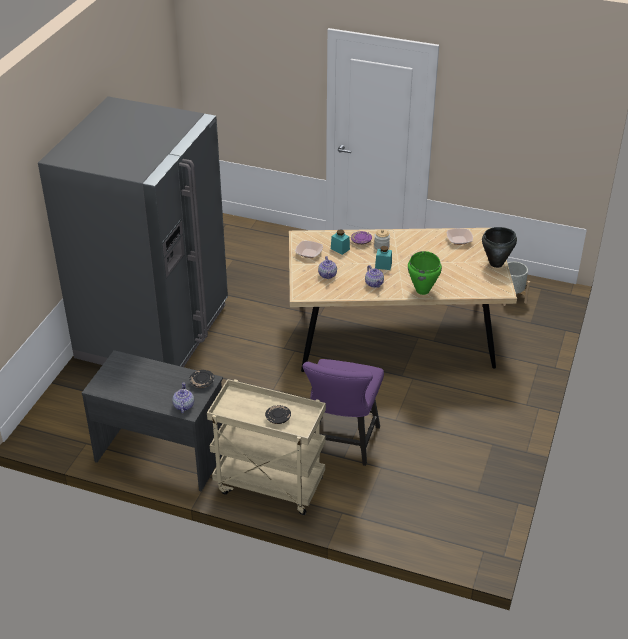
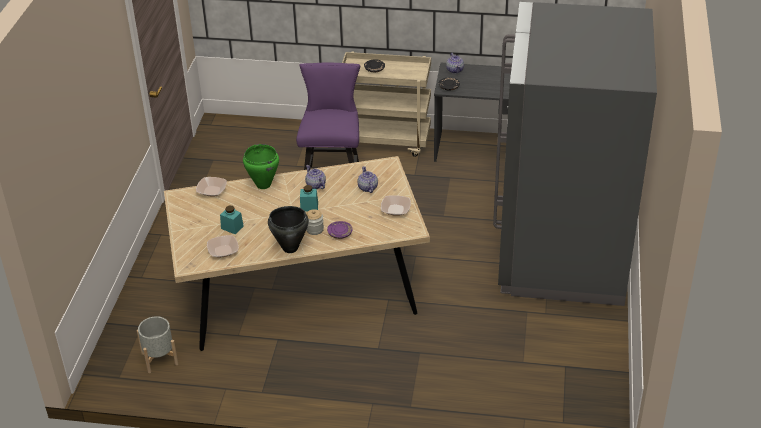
camera: 170 degrees right, 0 degrees up
(340, 249) = (362, 220): turquoise jar -> turquoise jar (232, 227)
(471, 291) = (212, 191): none -> bowl
(496, 264) = (181, 226): black cooking pot -> black cooking pot (290, 248)

